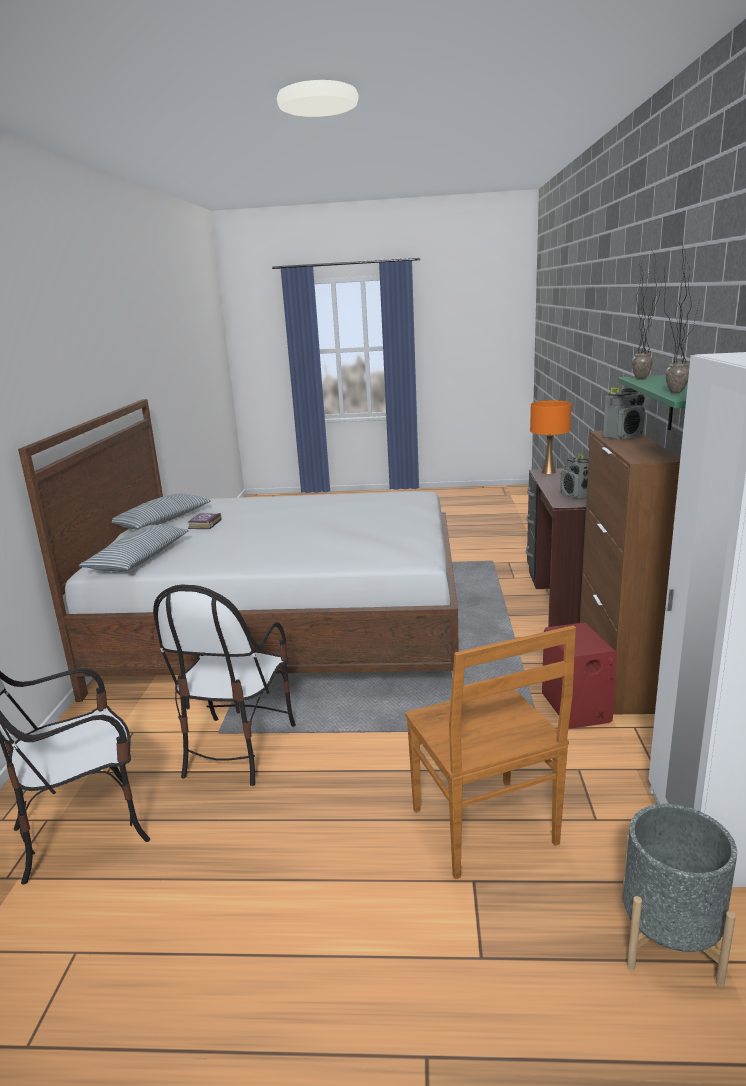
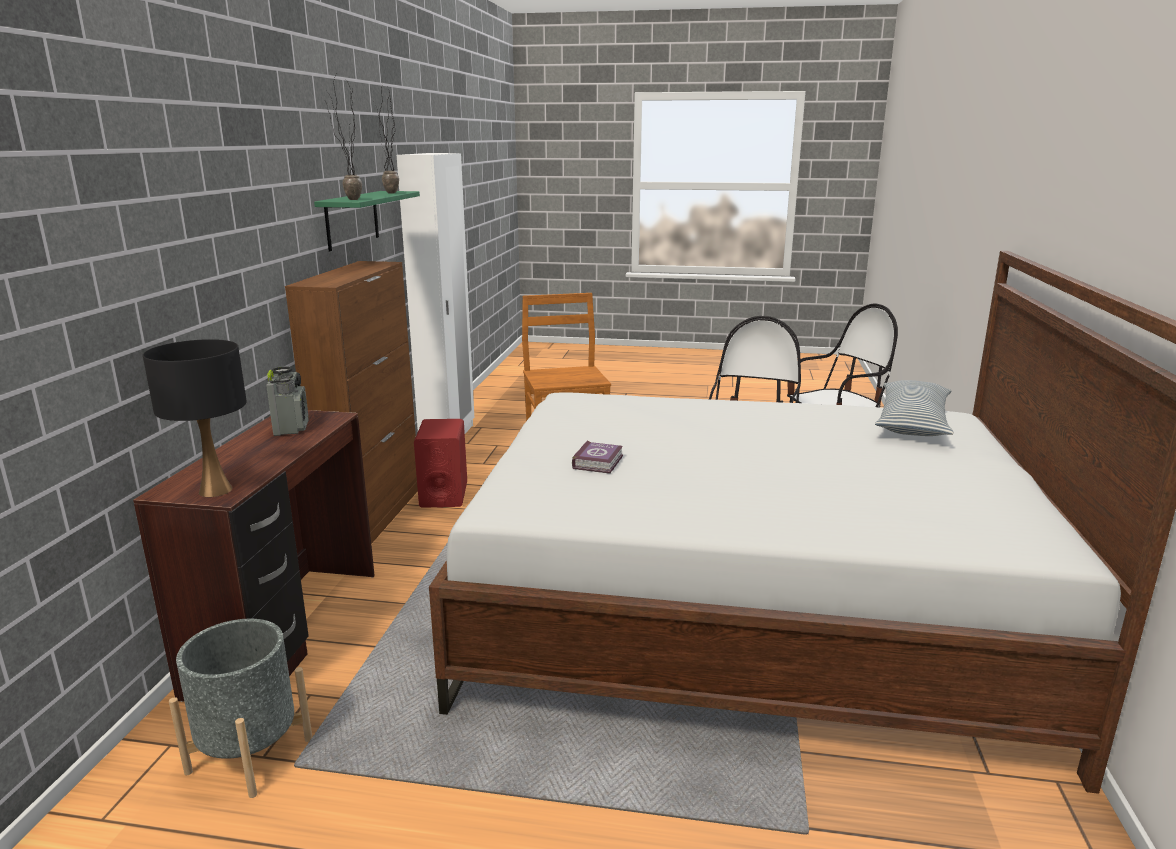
camera: 175 degrees left, 0 degrees up
(162, 521) = (985, 488): pillow -> none
(204, 524) = (890, 471): book -> book (599, 462)
(548, 472) = (215, 490): orange table lamp -> black table lamp
(623, 436) = (330, 278): radio -> none
(669, 939) = (503, 416): grey planter -> grey planter (250, 755)

